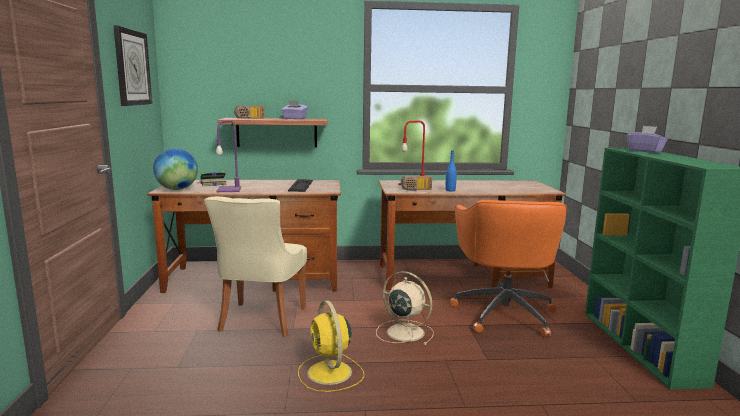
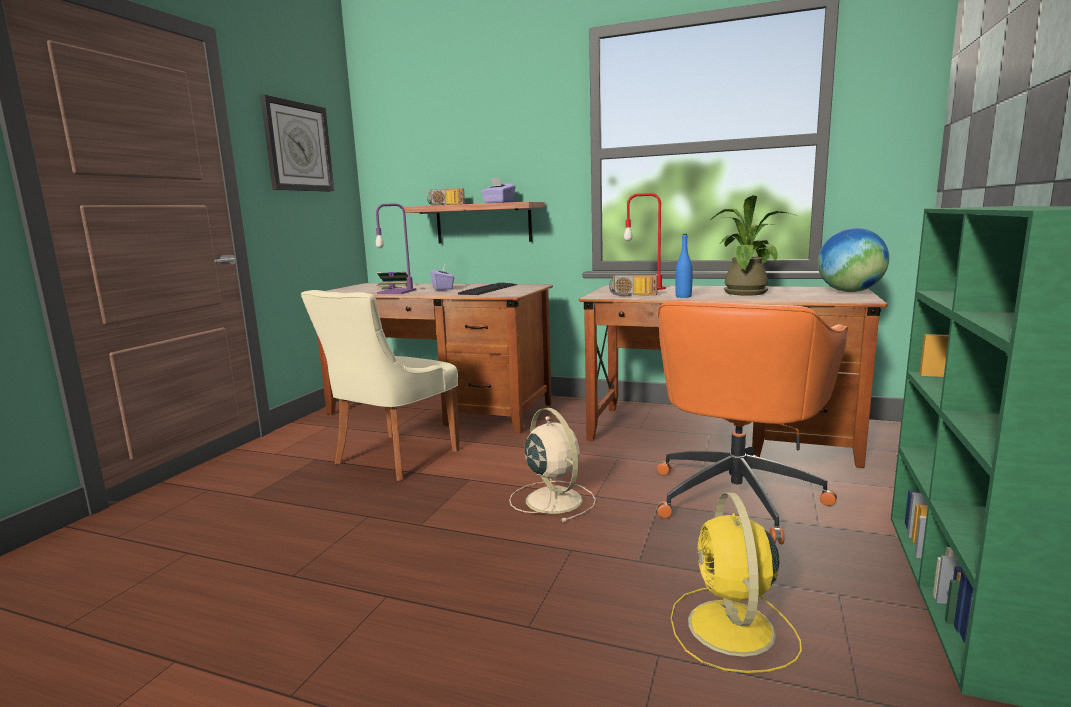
camera: 25 degrees right, 0 degrees up
(177, 189) = (344, 291): globe -> globe (850, 292)
(330, 373) = (398, 537): yellow fan -> yellow fan (732, 630)
(480, 186) = (747, 292): none -> potted plant
(645, 151) = (993, 206): purple tissue box -> purple tissue box (443, 289)

